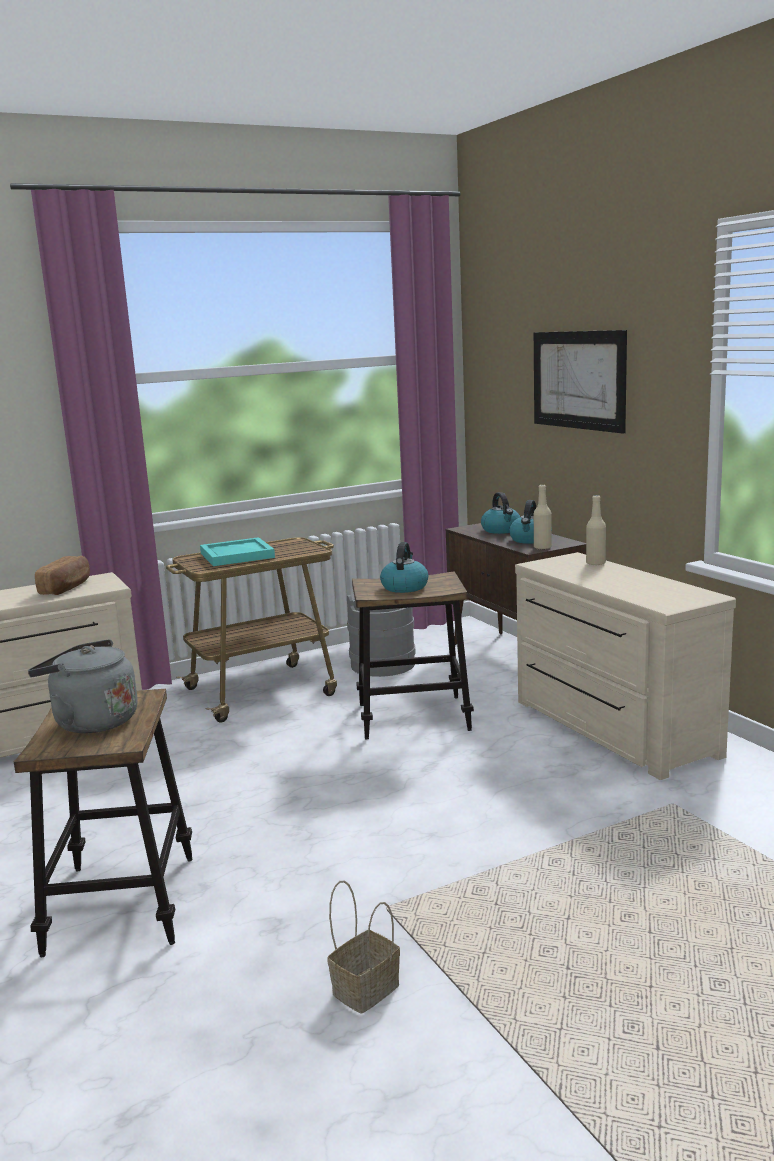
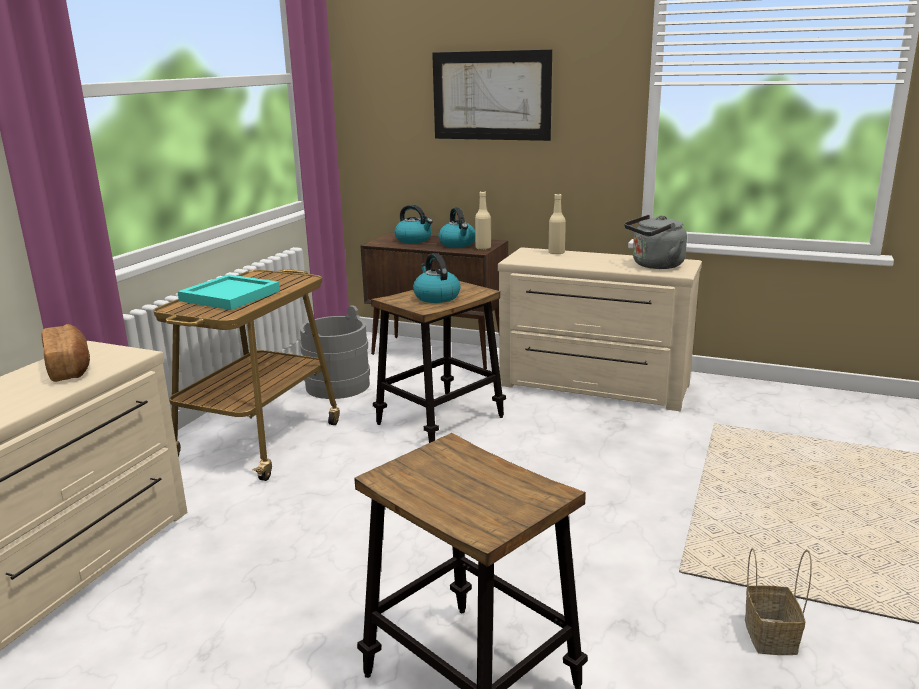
camera: 40 degrees left, 5 degrees up
(91, 722) = (458, 486): grey kettle -> grey kettle (655, 265)

